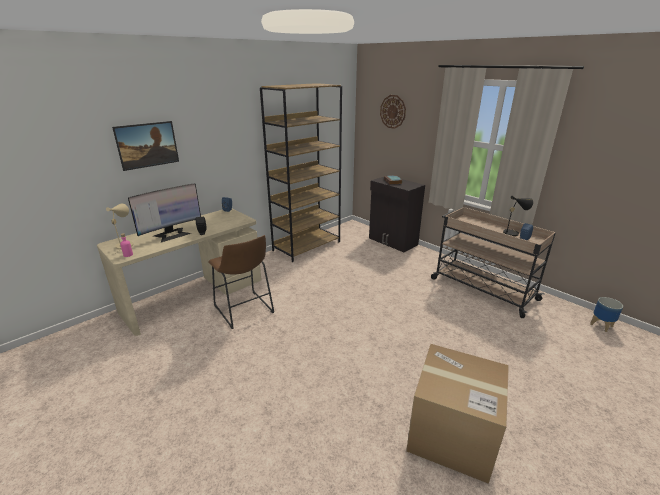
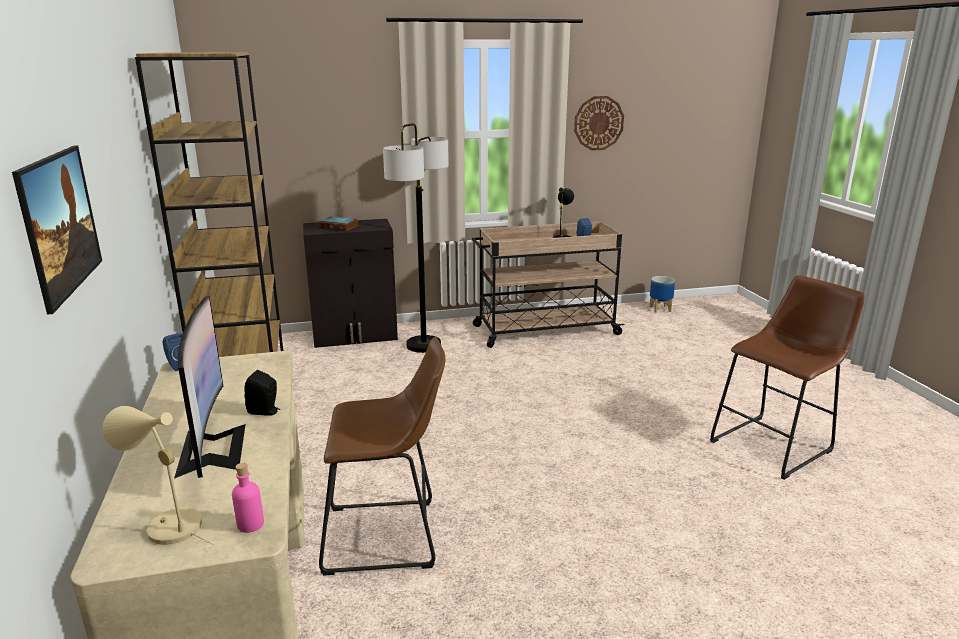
camera: 60 degrees left, 5 degrees down
(393, 111) = (292, 104): wall clock -> wall clock (598, 123)
(408, 260) = (424, 345): none -> floor lamp
(451, 434) = (775, 444): cardboard box -> brown stool

